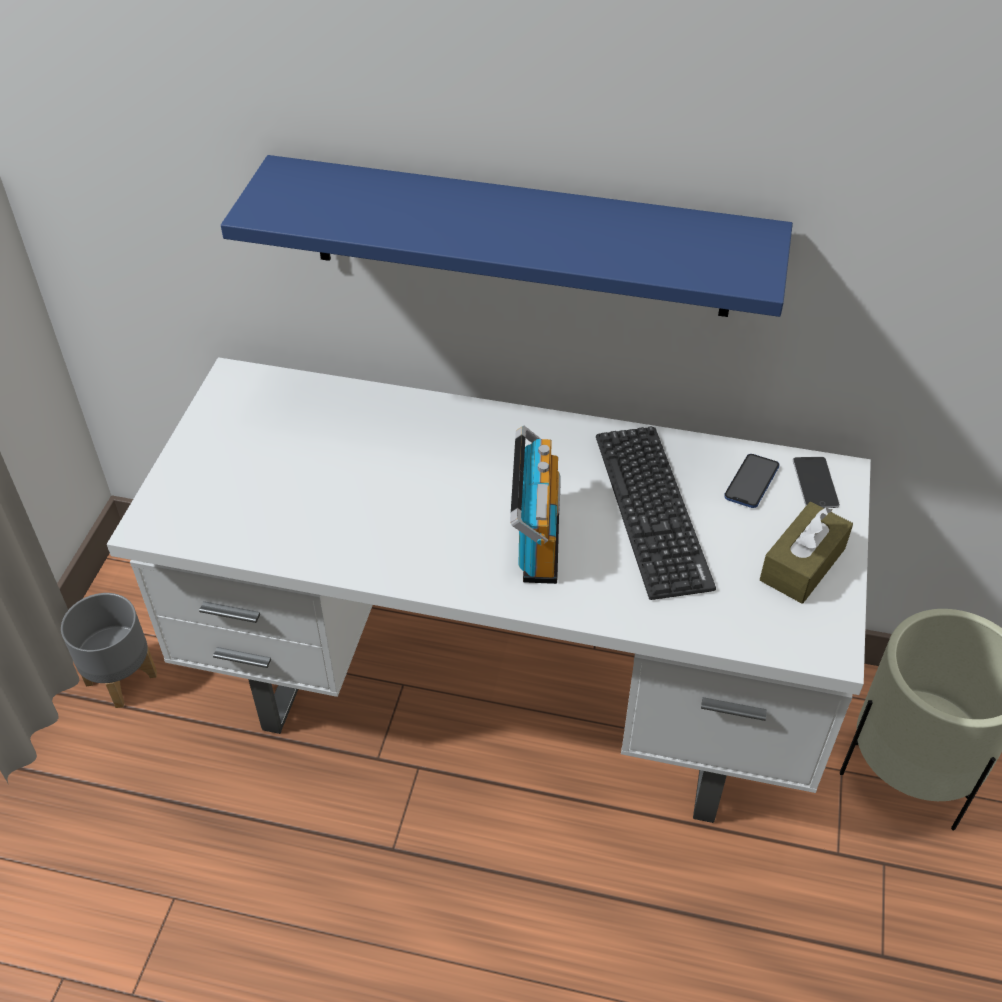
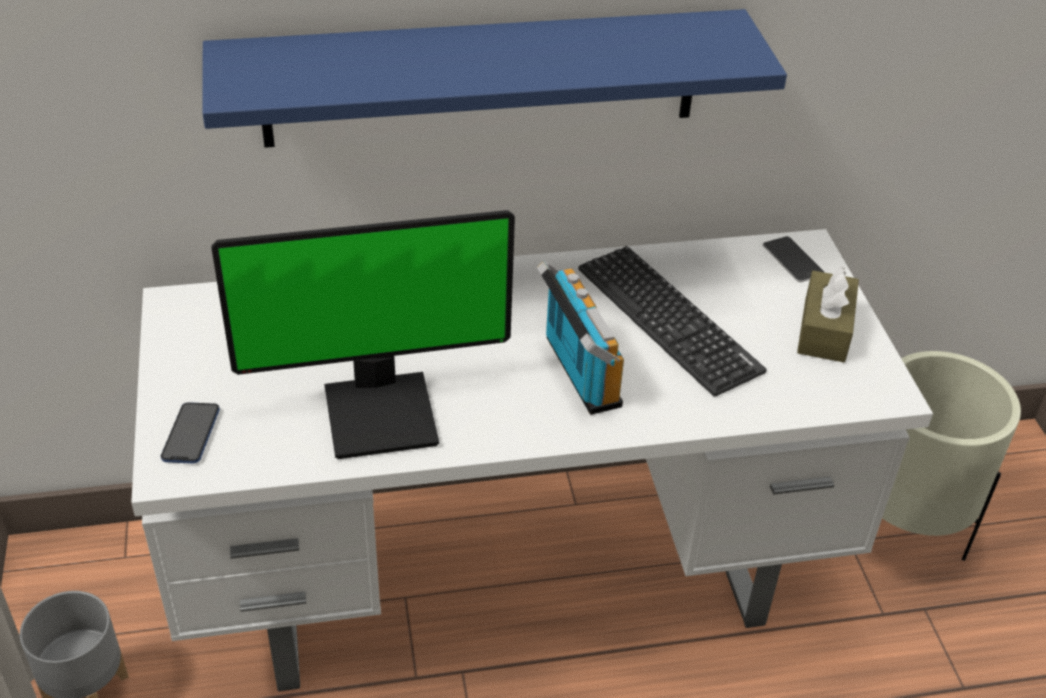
camera: 25 degrees left, 5 degrees down
(344, 524) = (381, 412): none -> monitor
(751, 482) = (739, 273): phone -> phone (191, 434)

